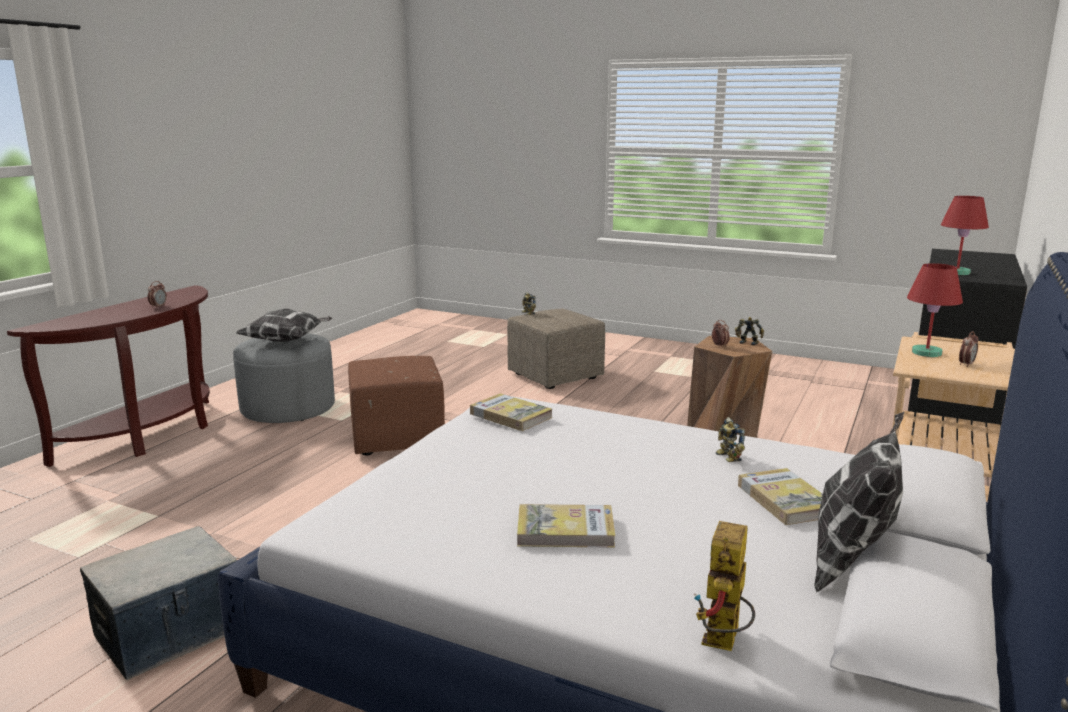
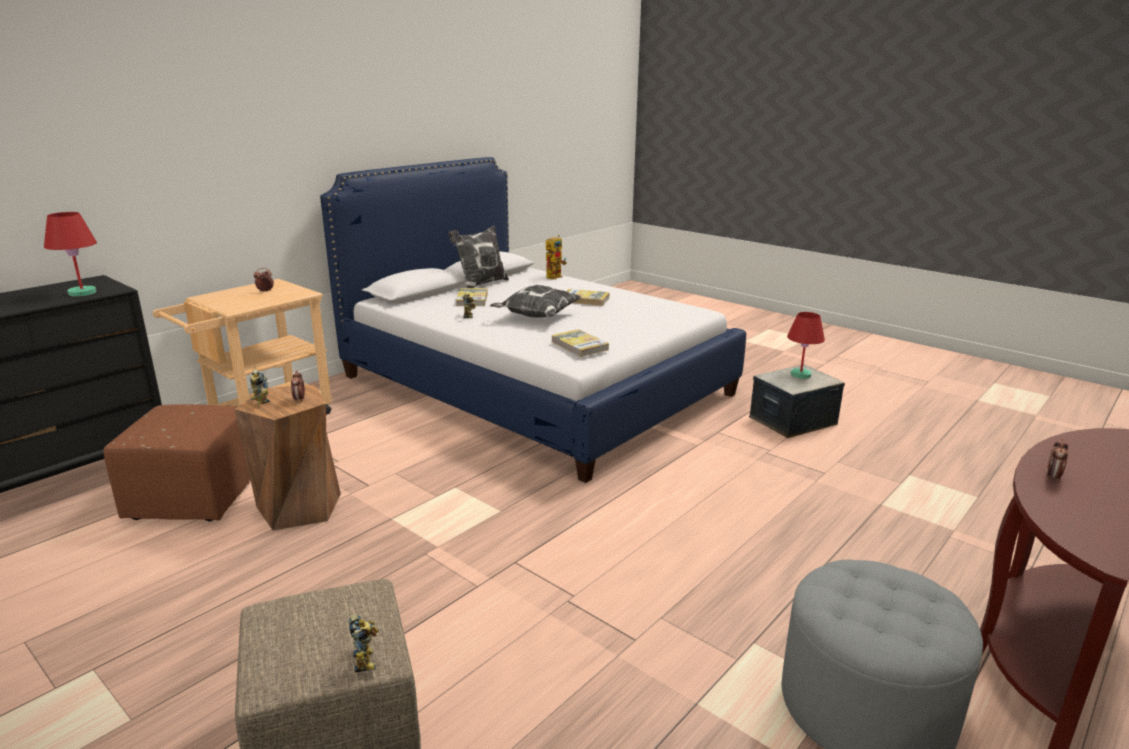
camera: 165 degrees left, 5 degrees up
(287, 341) = (874, 599): pillow -> pillow (536, 317)
(398, 439) = (665, 579): brown ottoman -> brown ottoman (194, 497)
(926, 353) = (261, 300): red table lamp -> red table lamp (801, 375)

